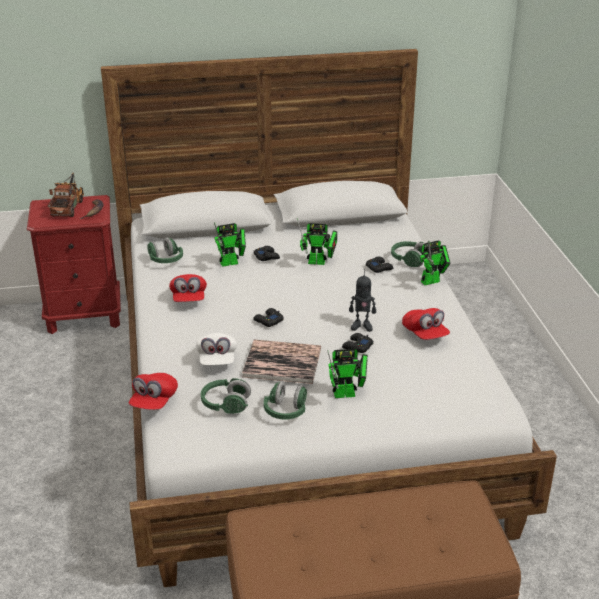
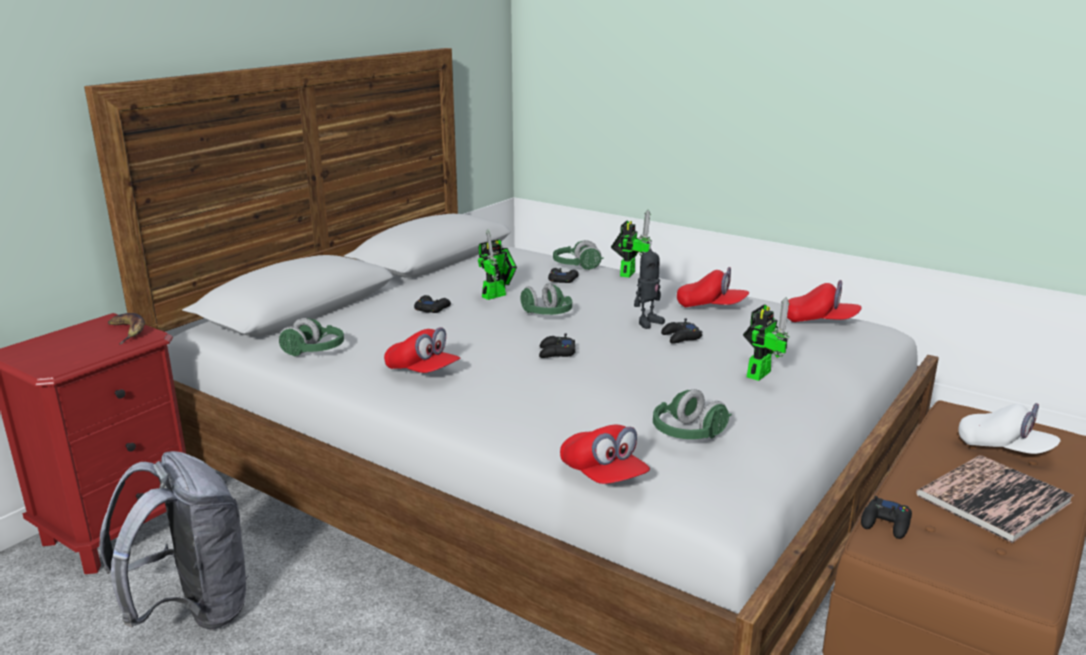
camera: 45 degrees left, 10 degrees down
(61, 374) = (192, 611): none -> grey backpack
(68, 206) = (71, 339): toy truck -> none
(217, 360) = (584, 404): white cap -> white cap (1004, 449)
(232, 262) = (403, 326): toy robot -> none
(274, 515) = (886, 523): none -> black game controller
(282, 362) = (654, 375): book -> book (993, 498)
(286, 411) = (747, 411): green headphones -> green headphones (546, 315)
(470, 382) = (820, 321): none -> red cap

